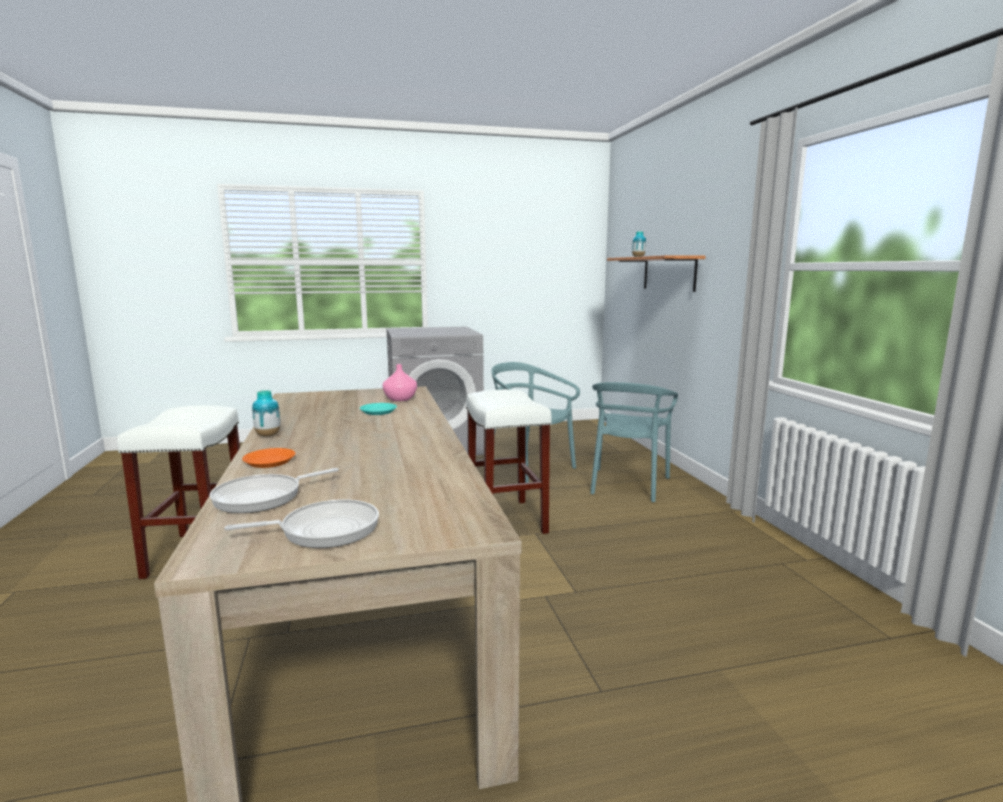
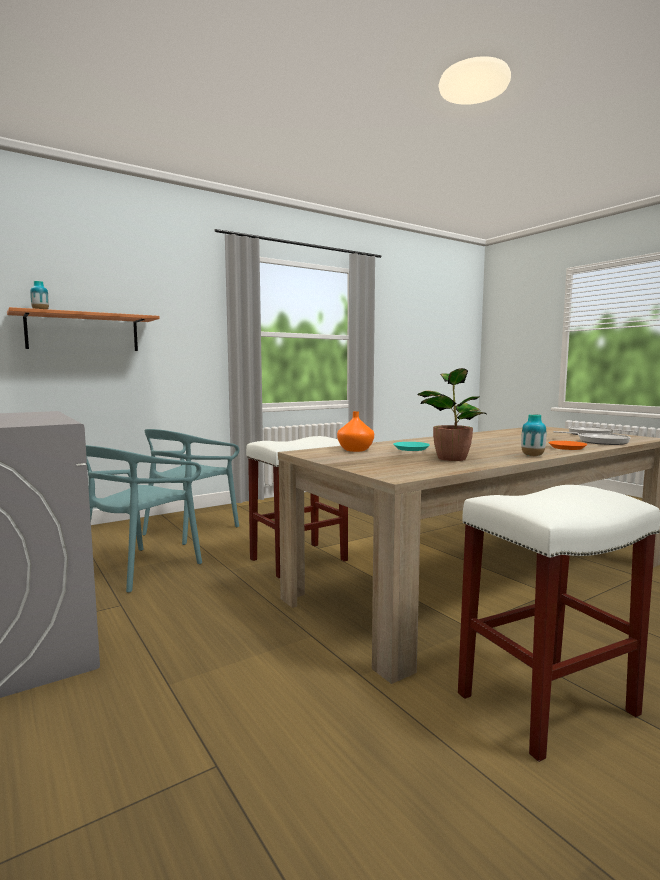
camera: 110 degrees left, 5 degrees down
(315, 413) = (450, 458): none -> potted plant
(400, 399) = (354, 450): pink vase -> orange vase
(627, 484) = (190, 530): turquoise chair -> turquoise chair turned 120 degrees clockwise

